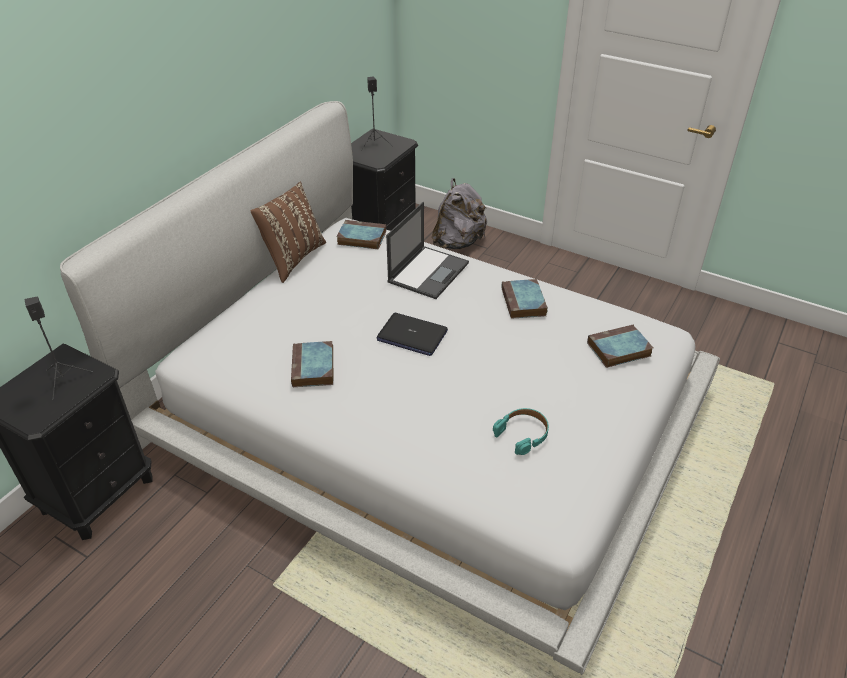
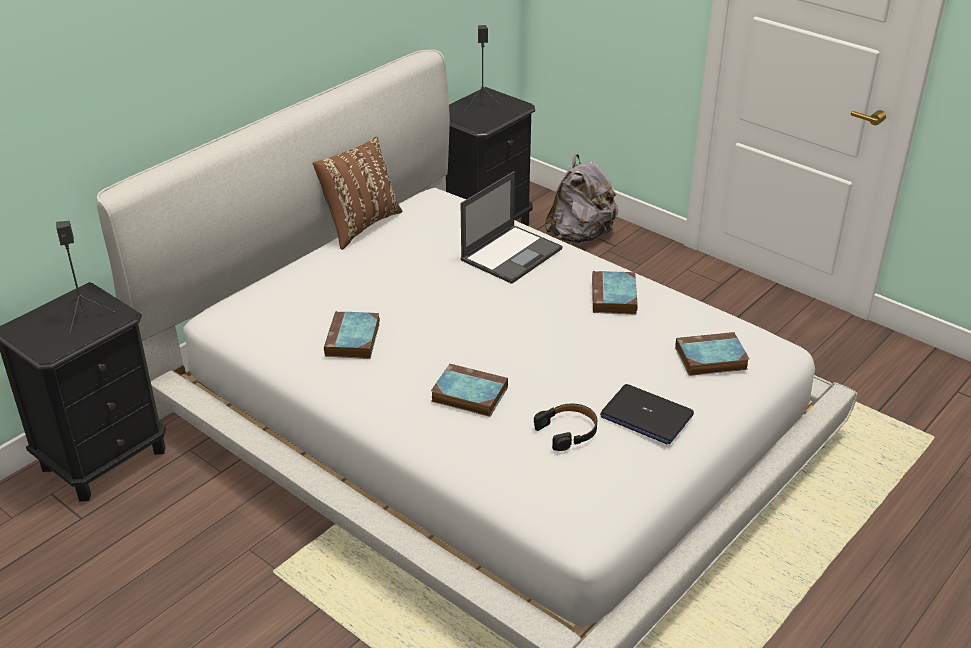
camera: 10 degrees right, 5 degrees down
(360, 238) = (443, 210): book -> book (467, 394)
(411, 335) = (472, 318): laptop -> laptop (646, 416)
(523, 434) = (568, 431): turquoise headphones -> black headphones

